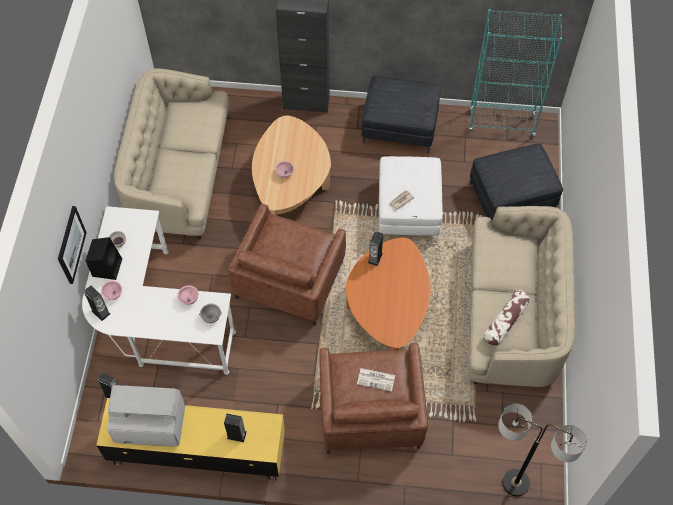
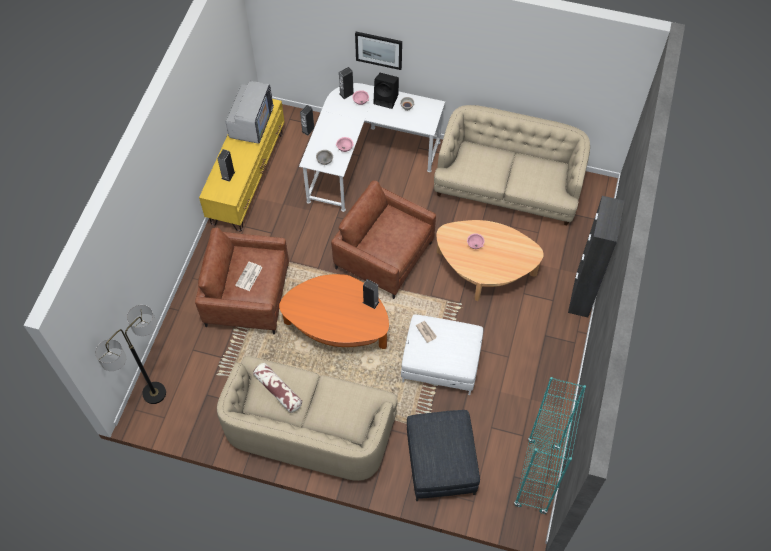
camera: 100 degrees right, 0 degrees up
(400, 126) = (543, 375): grey ottoman -> none

